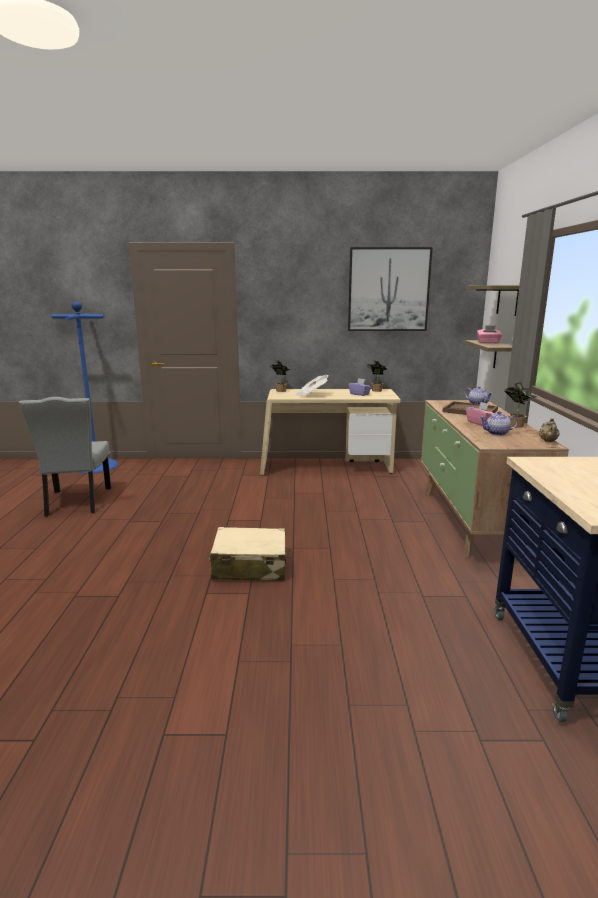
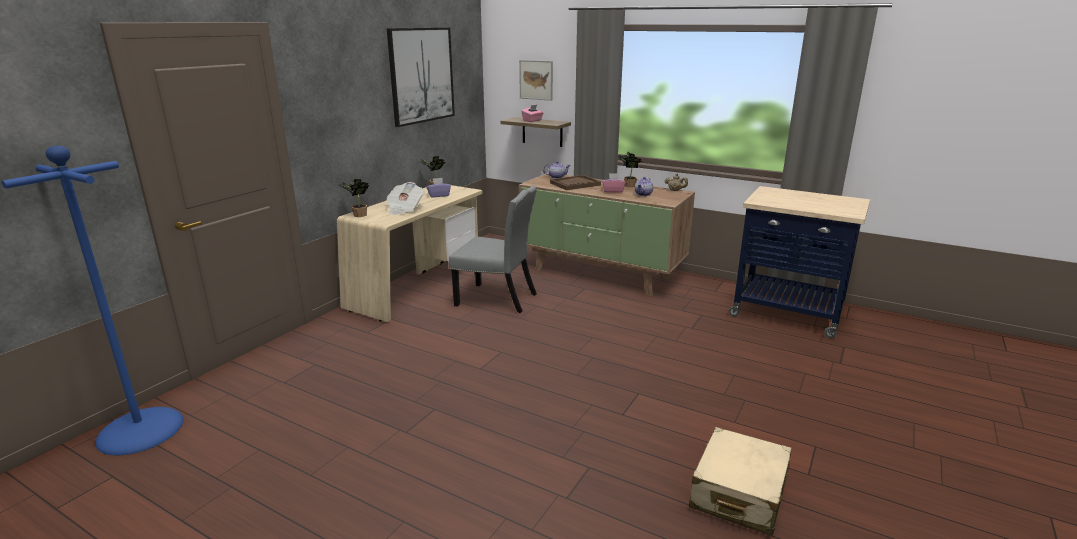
camera: 60 degrees left, 5 degrees up
(77, 501) = (272, 466): grey chair -> grey chair (495, 298)
(249, 566) = (591, 381): beige suitcase -> beige suitcase (738, 493)
(508, 300) = (536, 80): shelf -> picture

